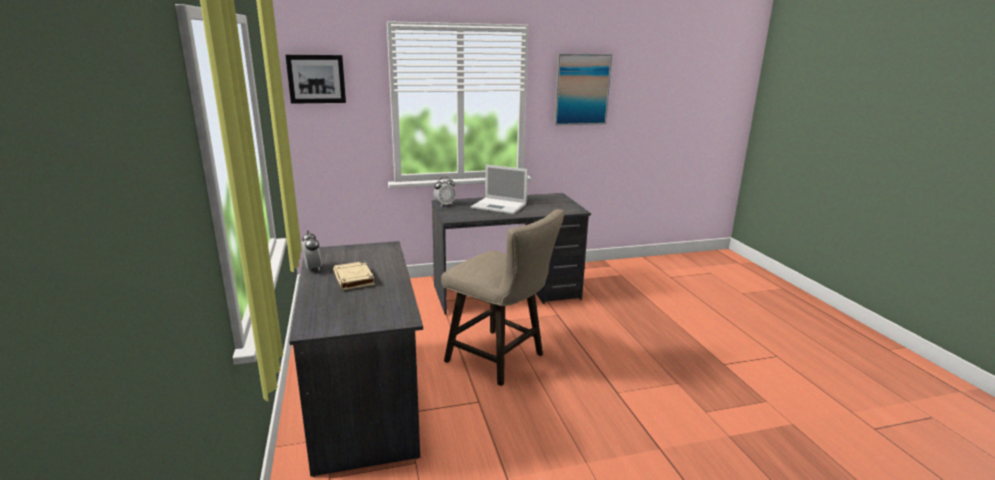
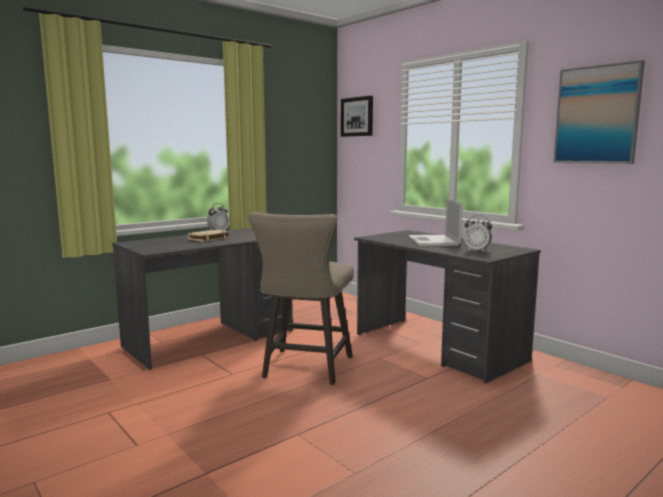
camera: 65 degrees right, 10 degrees down
(444, 205) = (401, 232): alarm clock -> alarm clock (477, 250)

